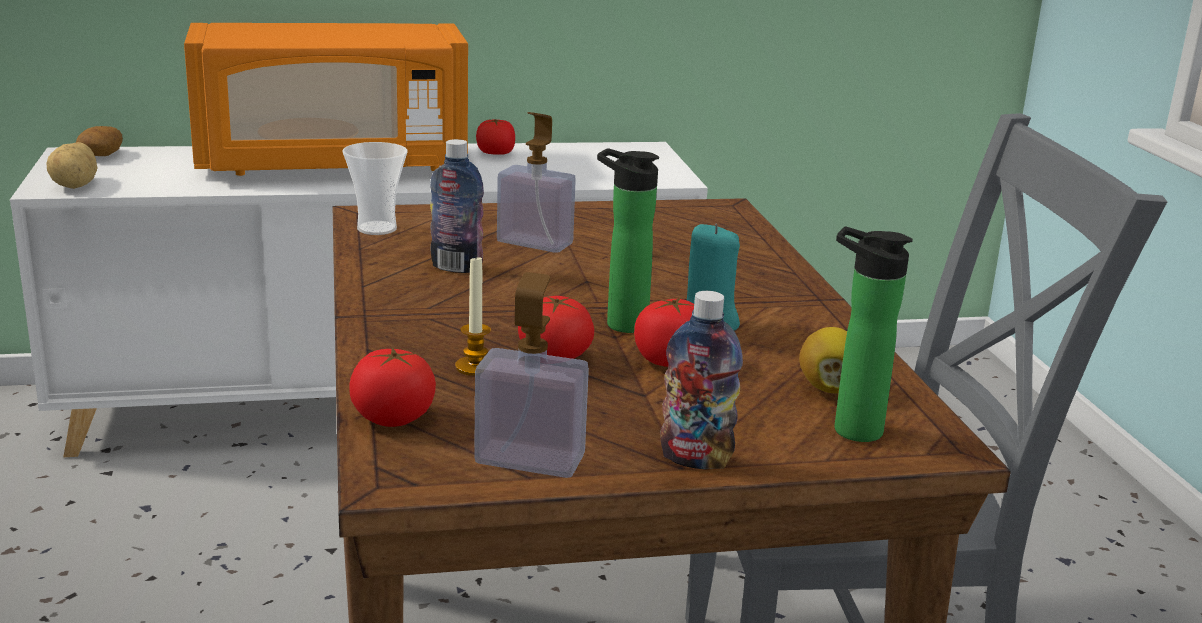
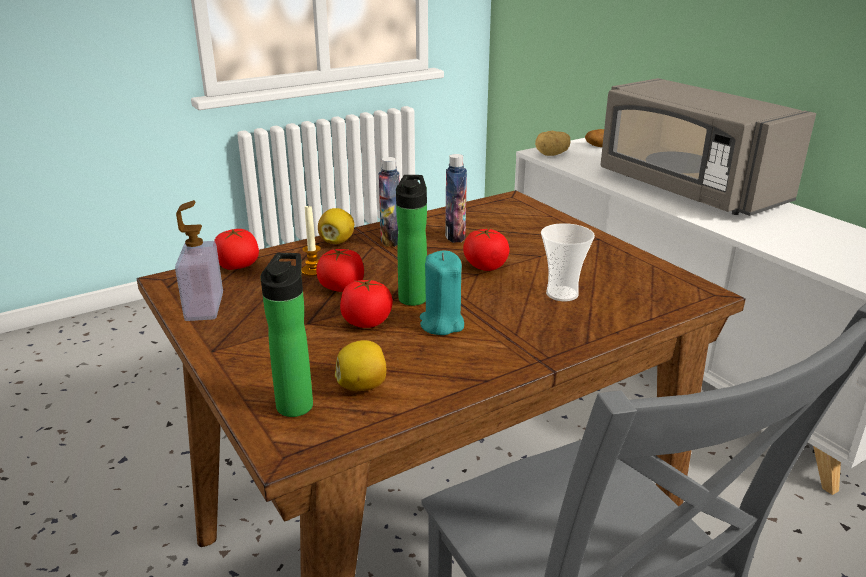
camera: 70 degrees right, 5 degrees up
(333, 165) = (687, 189): orange microwave -> grey microwave
(377, 229) = (491, 206): cup -> cup (562, 294)
(381, 336) = (337, 241): none -> lemon
(495, 153) = (807, 221): tomato -> tomato (485, 266)
(535, 243) = (525, 247): soap dispenser -> none
(695, 459) = (225, 353): bottle -> bottle (390, 240)

